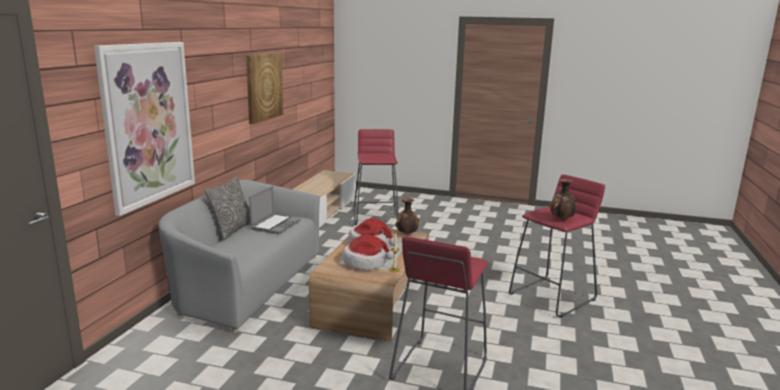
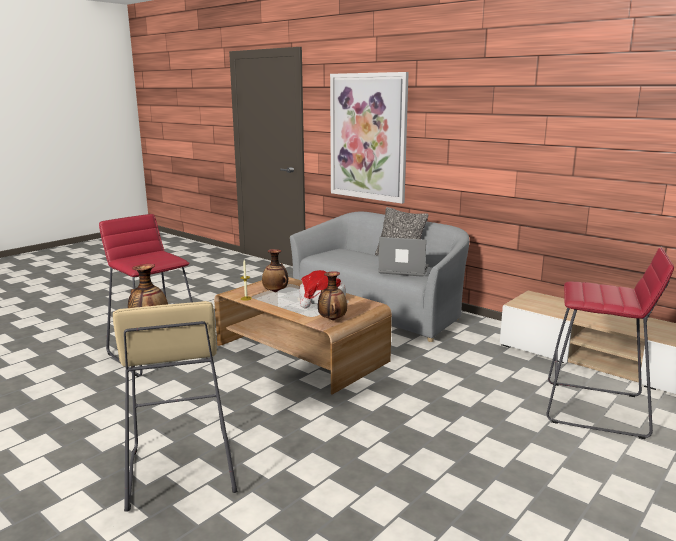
camera: 115 degrees right, 0 degrees up
(264, 87) = (554, 136): picture -> none
(275, 225) = (403, 270): laptop -> laptop turned 150 degrees clockwise
(366, 262) = (276, 291): hat -> vase
(552, 297) = (180, 471): red stool -> beige stool

